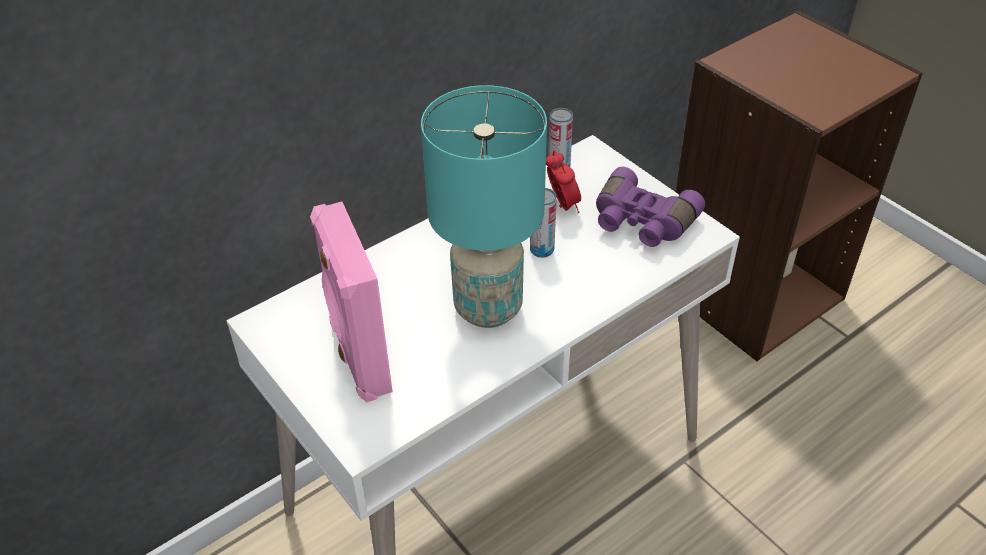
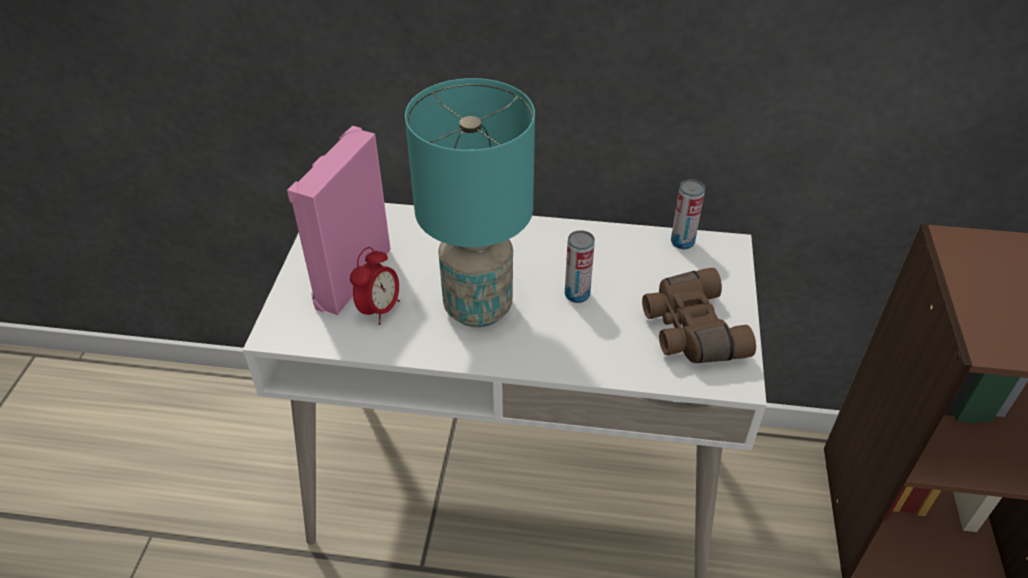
camera: 45 degrees right, 0 degrees up
(562, 206) = (641, 273): alarm clock -> alarm clock (379, 309)
(641, 223) = (689, 330): purple binoculars -> brown binoculars

